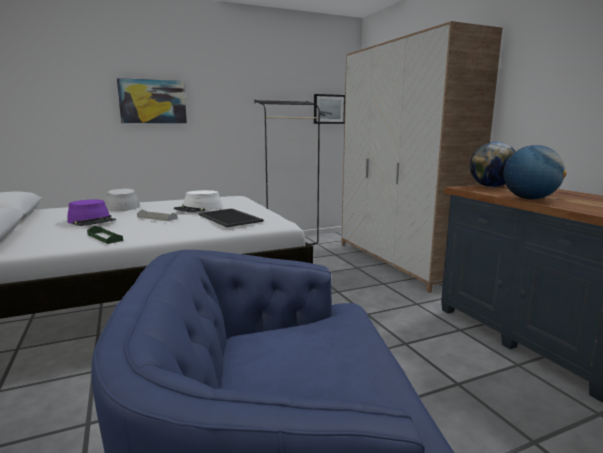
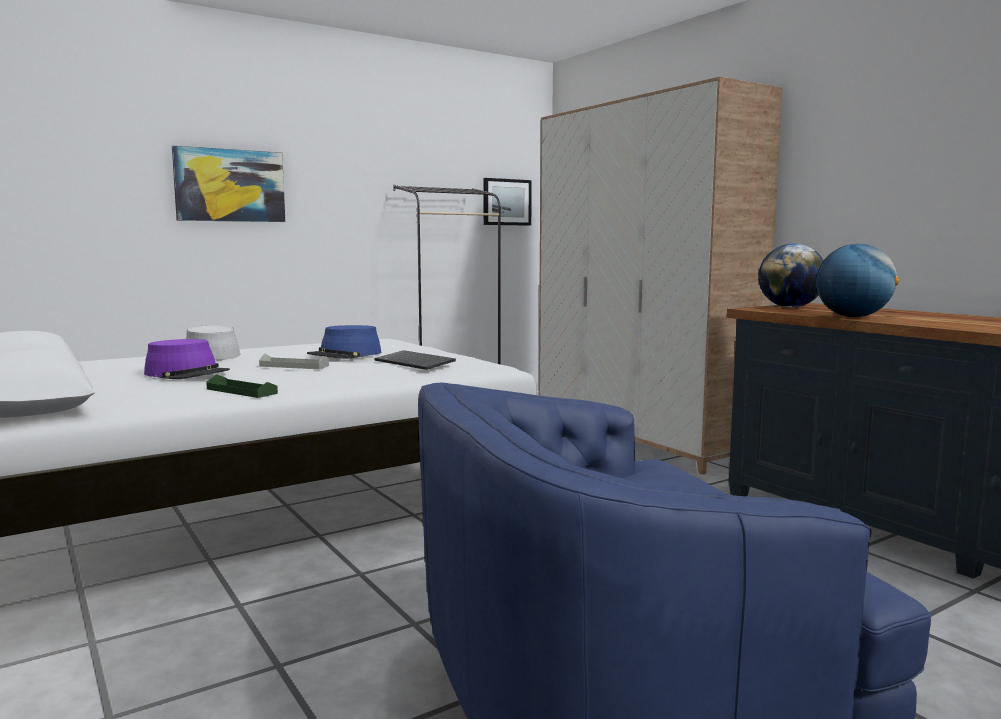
camera: 10 degrees left, 5 degrees down
(198, 209) = (345, 354): white hat -> blue hat
(231, 218) = (416, 362): tray -> keyboard

